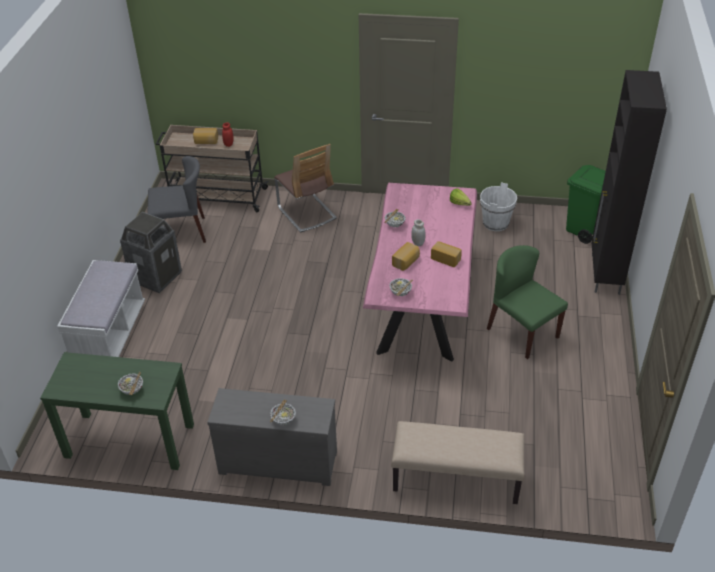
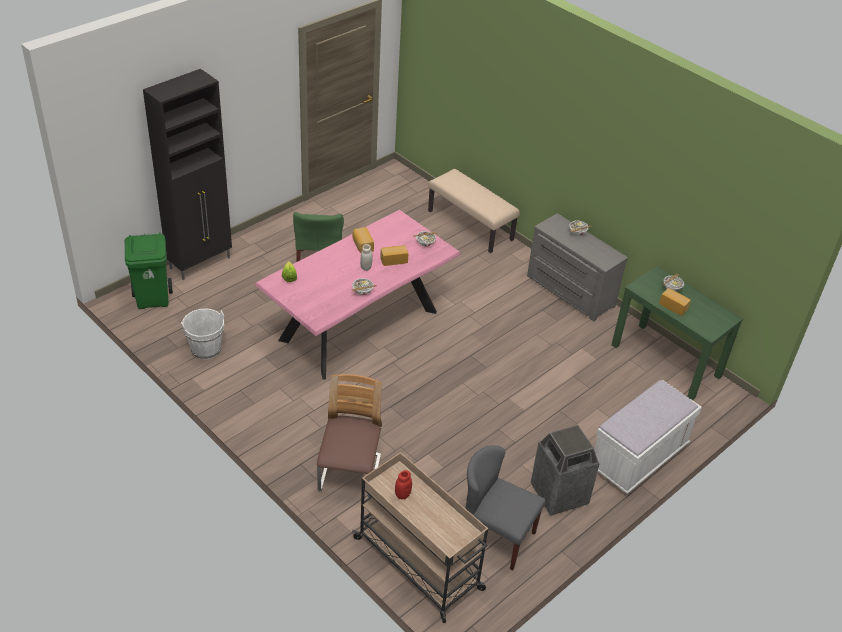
camera: 145 degrees left, 0 degrees up
(206, 141) = (423, 517): bread -> bread (674, 306)

